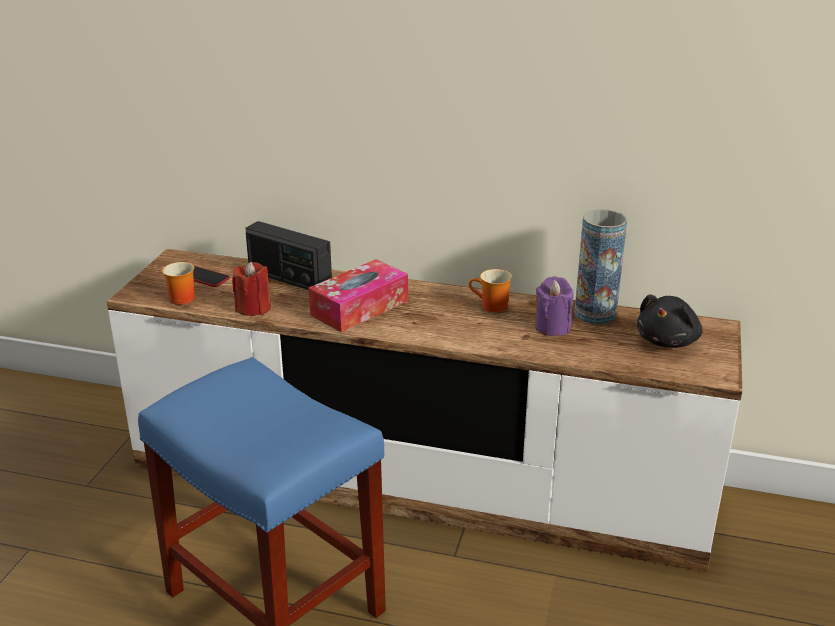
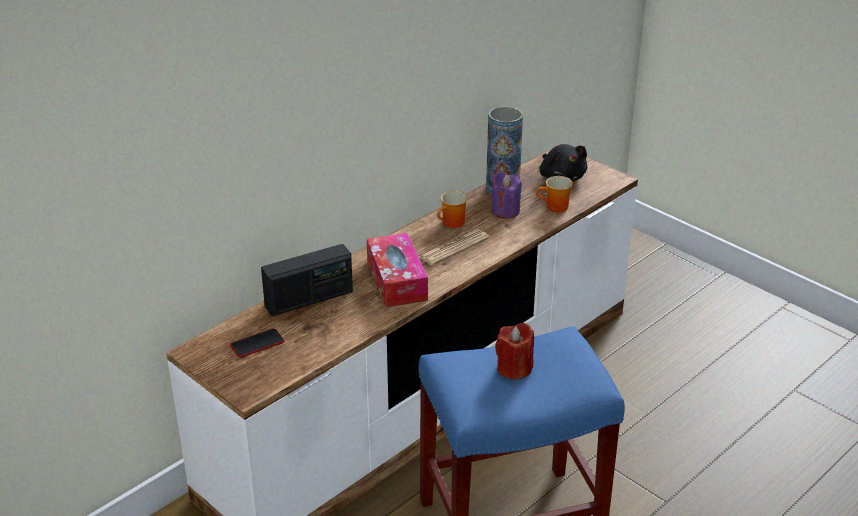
camera: 60 degrees left, 5 degrees up
(179, 298) = (283, 367): mug -> mug (555, 207)
(253, 308) = (345, 332): red candle -> red candle (514, 368)
(447, 319) = (454, 248): none -> newspaper

